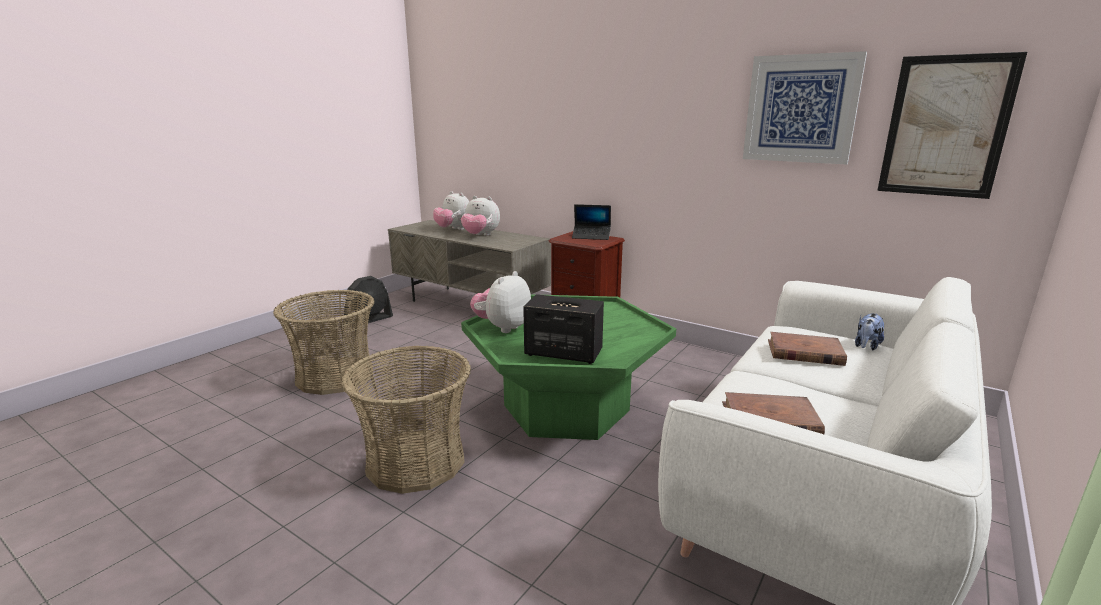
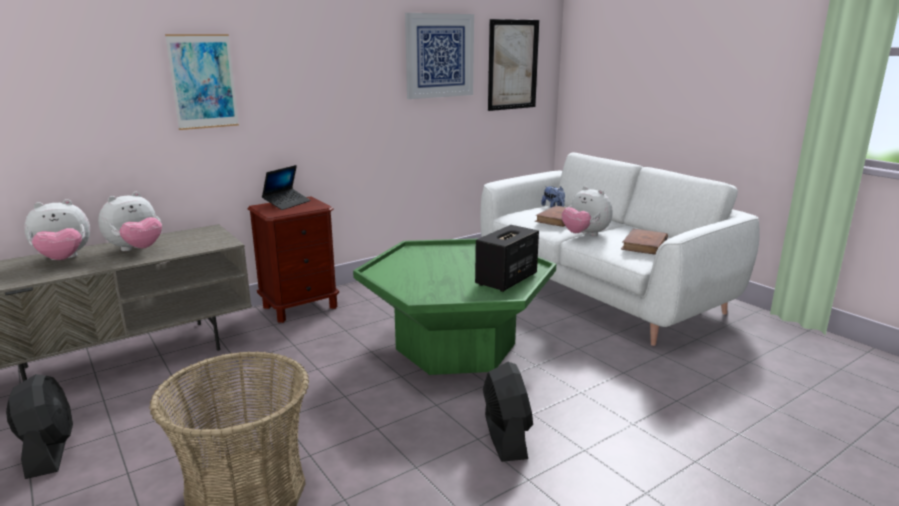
camera: 70 degrees left, 0 degrees up
(416, 461) = (505, 436): basket -> black fan
(502, 327) = (428, 293): plush toy -> plush toy (585, 235)
(556, 124) = (203, 81): none -> picture

